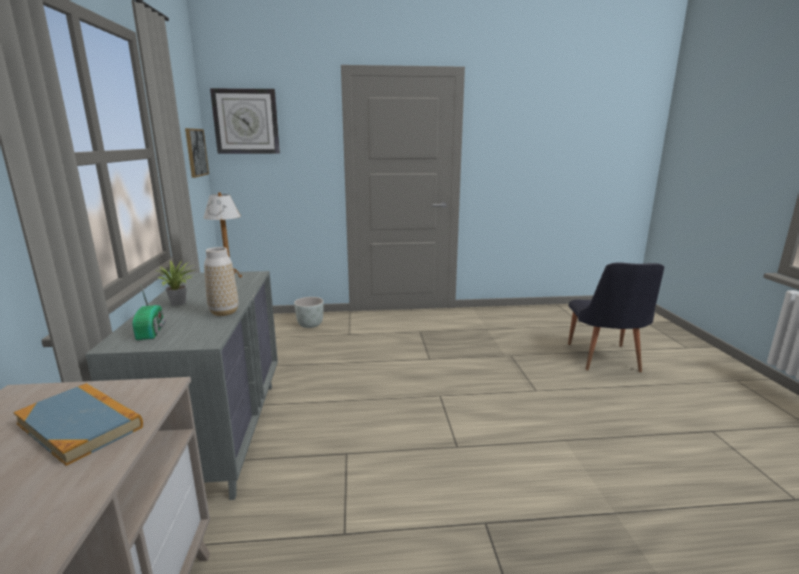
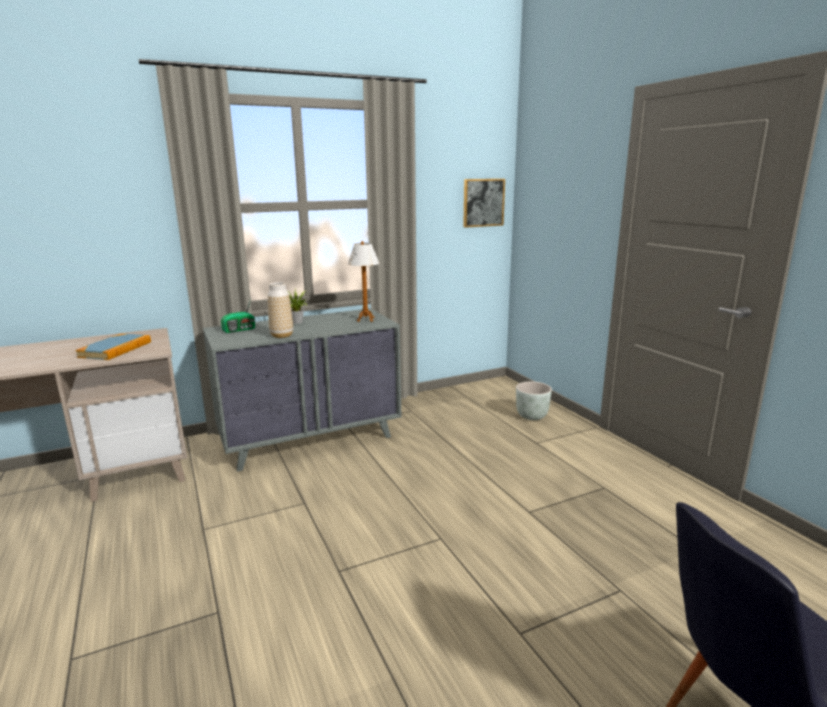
camera: 70 degrees right, 0 degrees up
(246, 121) = (542, 169): wall clock -> none

